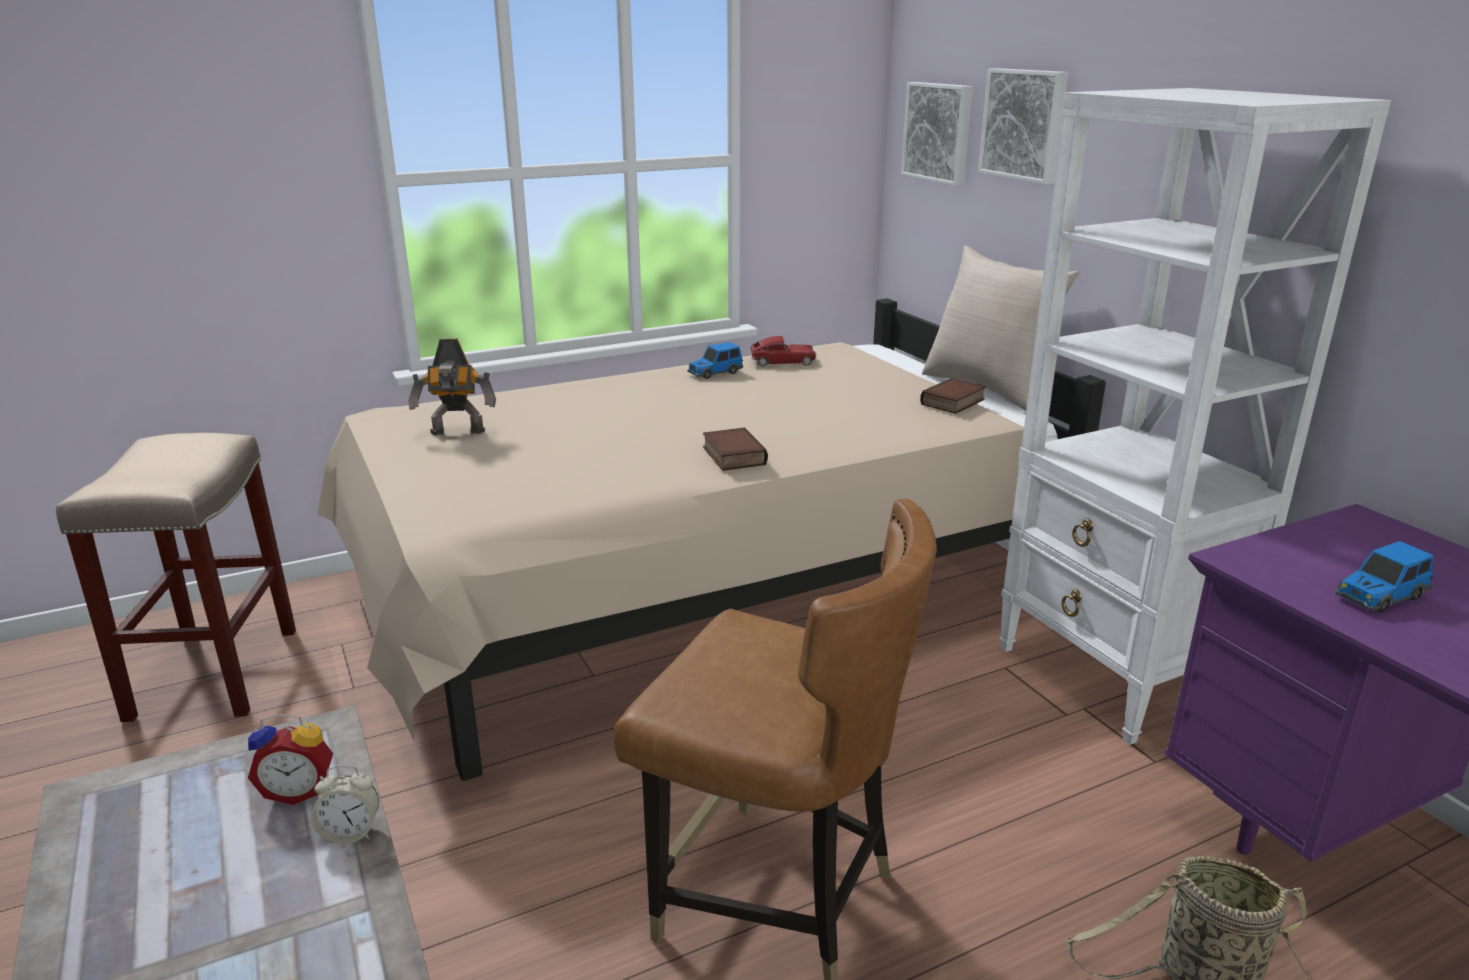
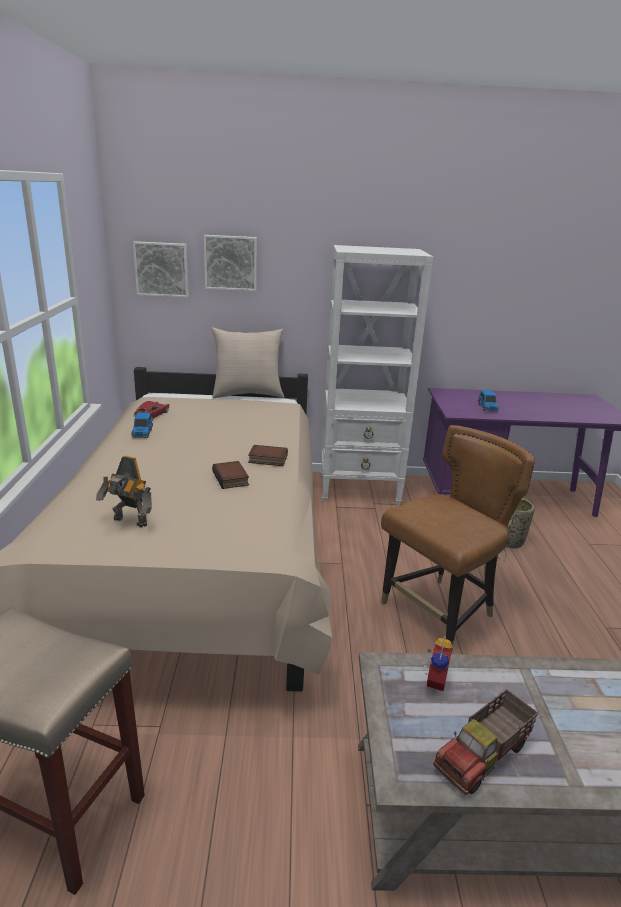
camera: 65 degrees left, 0 degrees up
(129, 875) = (484, 756): none -> toy truck
(350, 833) = (474, 667): alarm clock -> none
(458, 433) = (129, 522): toy robot -> toy robot turned 90 degrees clockwise
(954, 402) = (262, 403): book -> book (232, 479)

